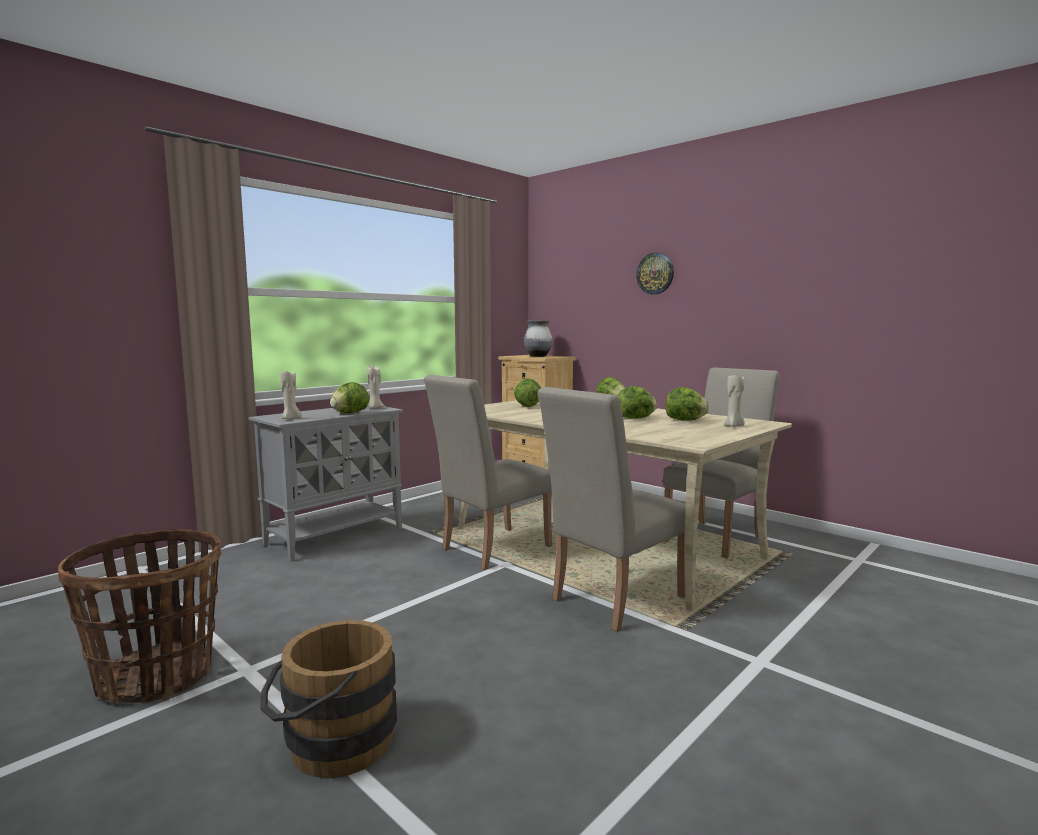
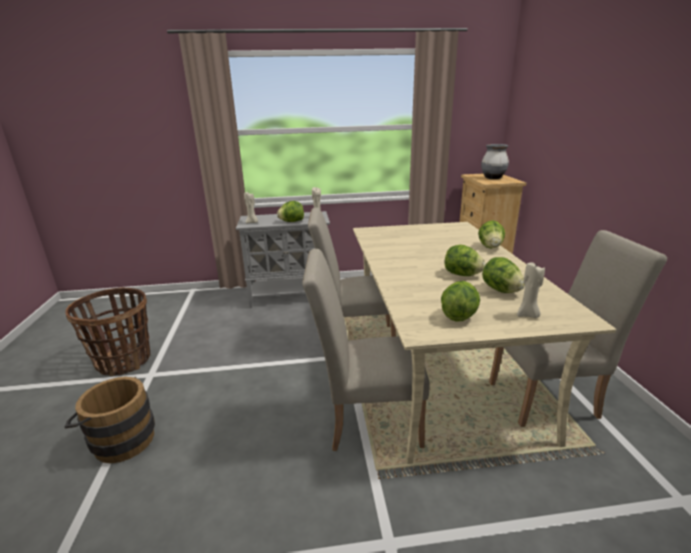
camera: 40 degrees right, 15 degrees up
(527, 406) = (415, 235): lettuce -> lettuce (458, 315)
(655, 273) = (601, 106): wall clock -> none

